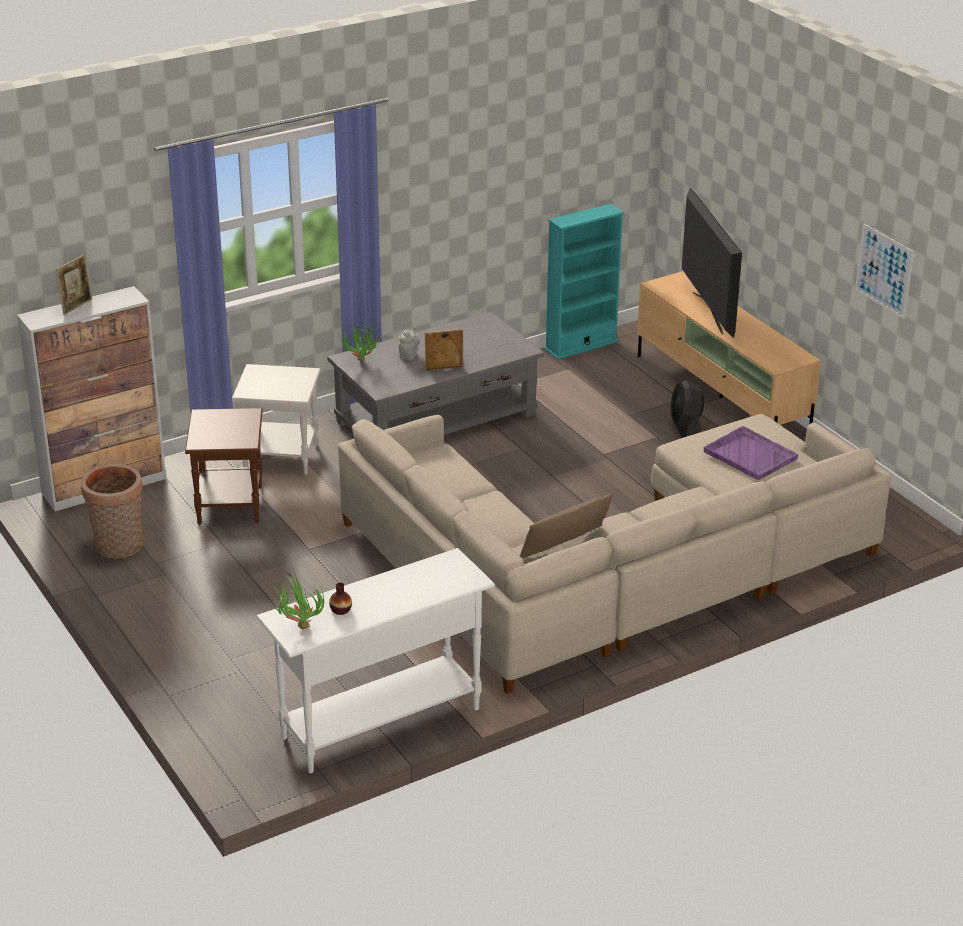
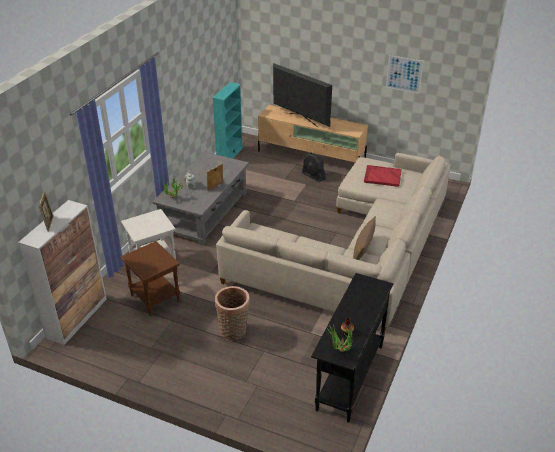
camera: 35 degrees left, 5 degrees up
(119, 548) = (122, 349): basket -> basket (233, 332)
(380, 723) = (349, 377): white console table -> black console table
(749, 454) = (382, 176): purple tray -> red tray

